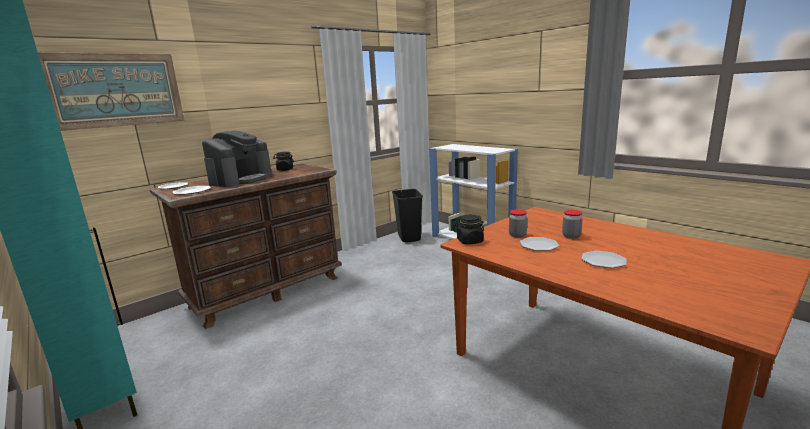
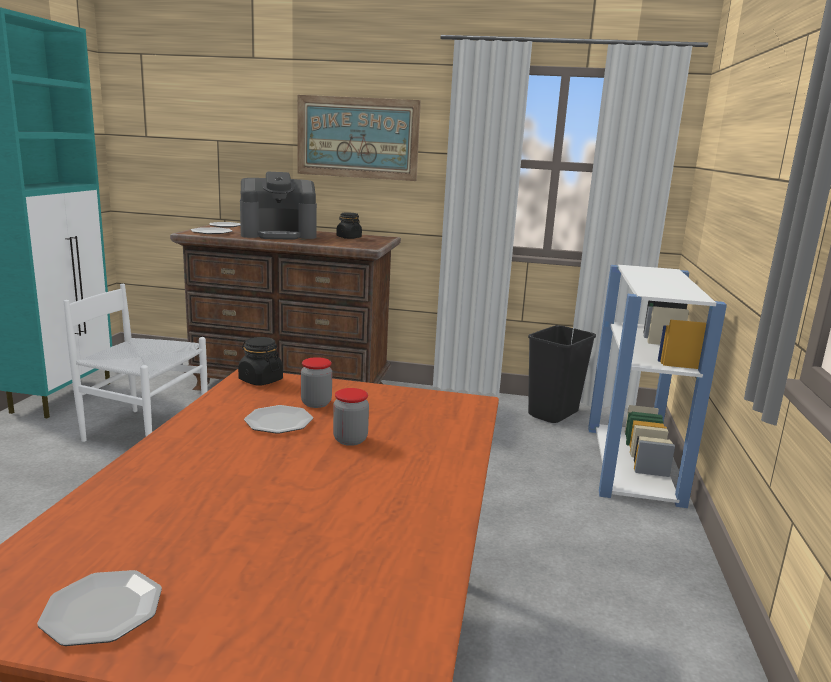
camera: 50 degrees right, 0 degrees up
(116, 90) = (205, 112): picture -> picture (357, 138)
(246, 365) = (144, 431): none -> white chair
(603, 261) = (237, 474): plate -> plate (103, 610)

